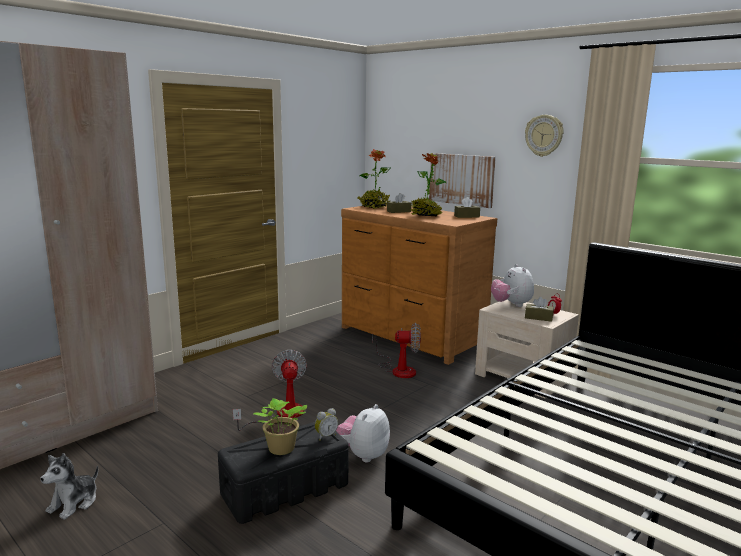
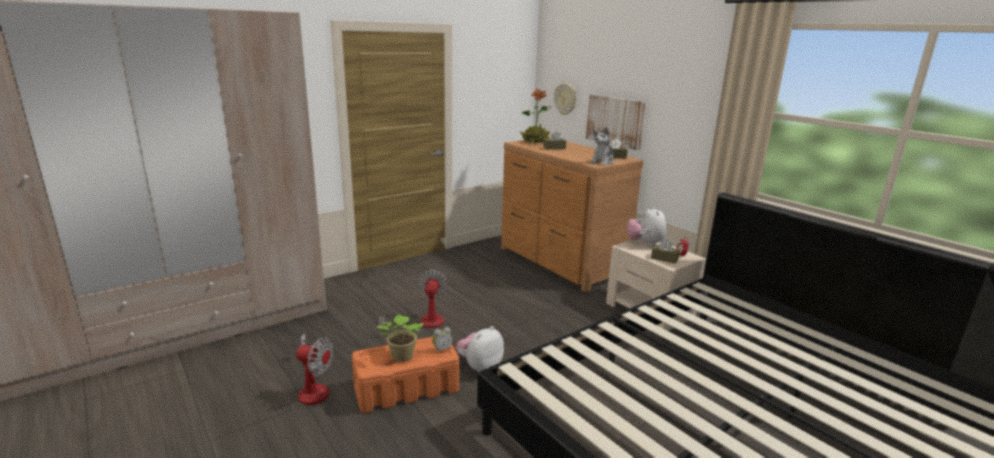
camera: 10 degrees right, 5 degrees up
(74, 503) = (244, 380): plush toy -> plush toy (602, 162)
(286, 489) = (407, 388): black storage box -> orange storage box
(398, 369) = (538, 292): fan -> fan (312, 388)
(426, 216) = (576, 154): potted plant -> none
(544, 135) = (690, 85): wall clock -> wall clock (566, 99)

